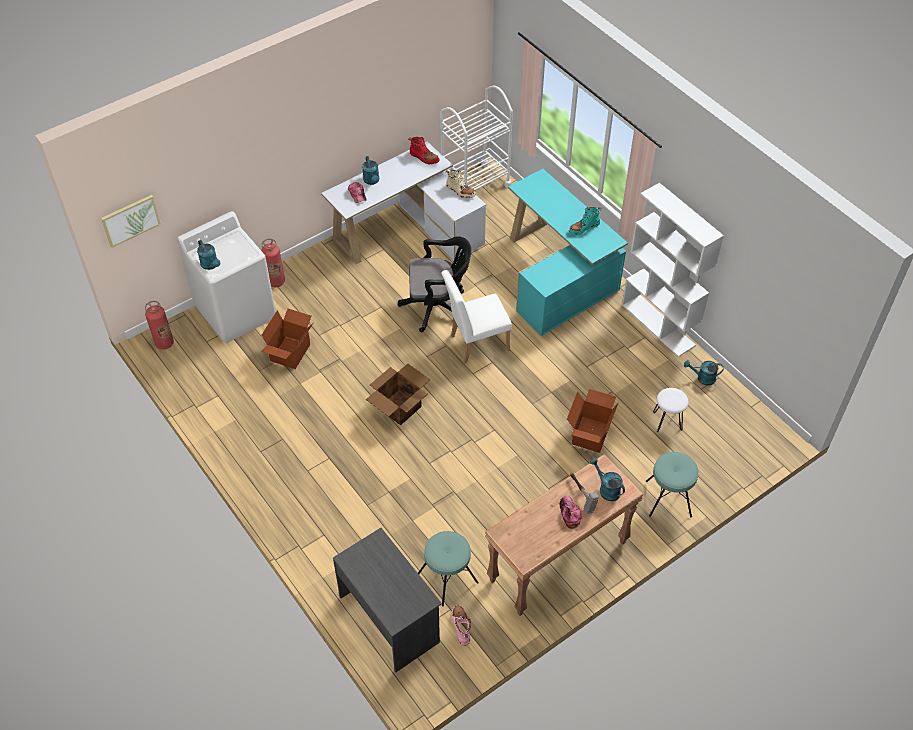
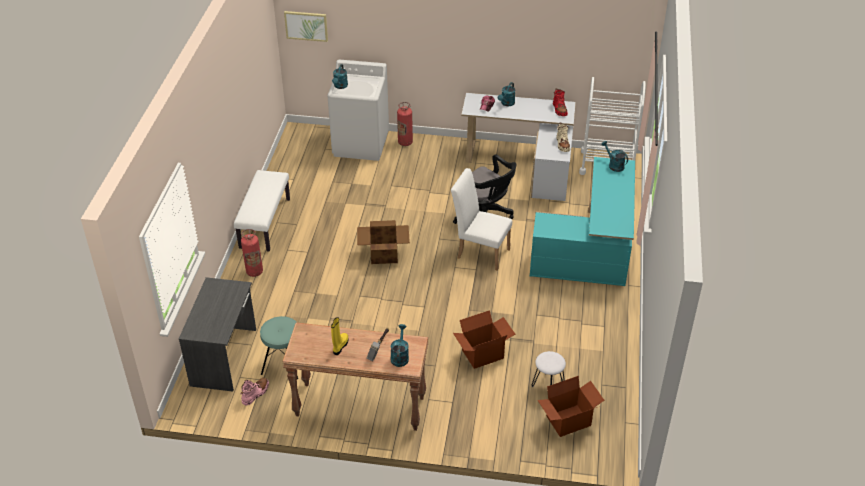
camera: 45 degrees right, 10 degrees down
(164, 343) = (302, 135): fire extinguisher -> fire extinguisher (254, 272)
(250, 461) = (264, 223): none -> white bench
(291, 353) = (362, 184): cardboard box -> cardboard box (568, 421)
(550, 521) = (340, 346): none -> yellow boot
(569, 513) = (357, 351): cap -> none
(584, 228) = (613, 210): turquoise boot -> none
(658, 325) = (625, 326): white bookcase -> none
(668, 498) = (482, 429): turquoise stool -> none
(702, 378) = (612, 379): turquoise watering can -> turquoise watering can (614, 165)

